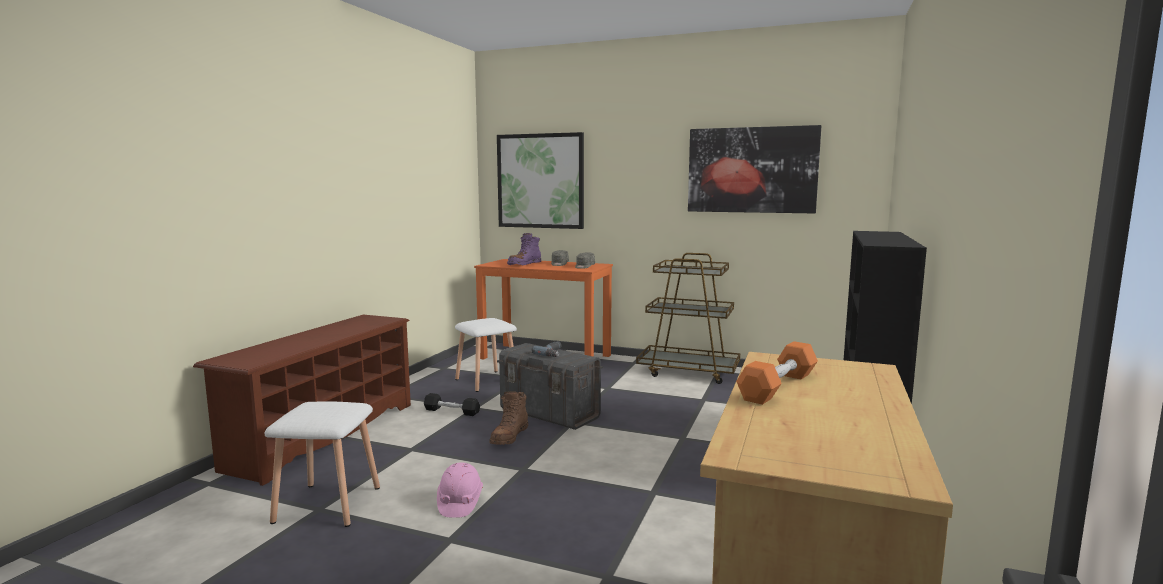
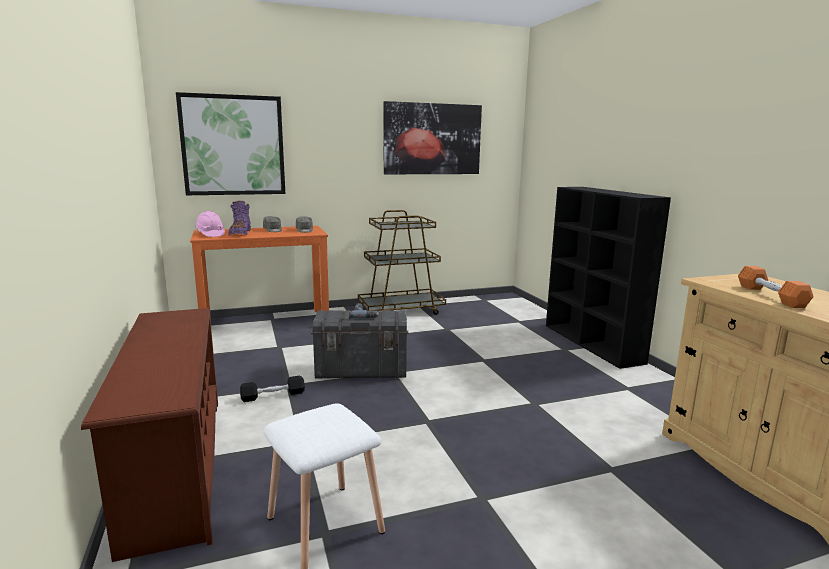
camera: 40 degrees left, 5 degrees up
(459, 502) = (433, 467): pink hard hat -> pink hard hat (210, 234)
(486, 381) = (251, 358): white stool -> none
(509, 436) = (367, 400): brown boot -> none

